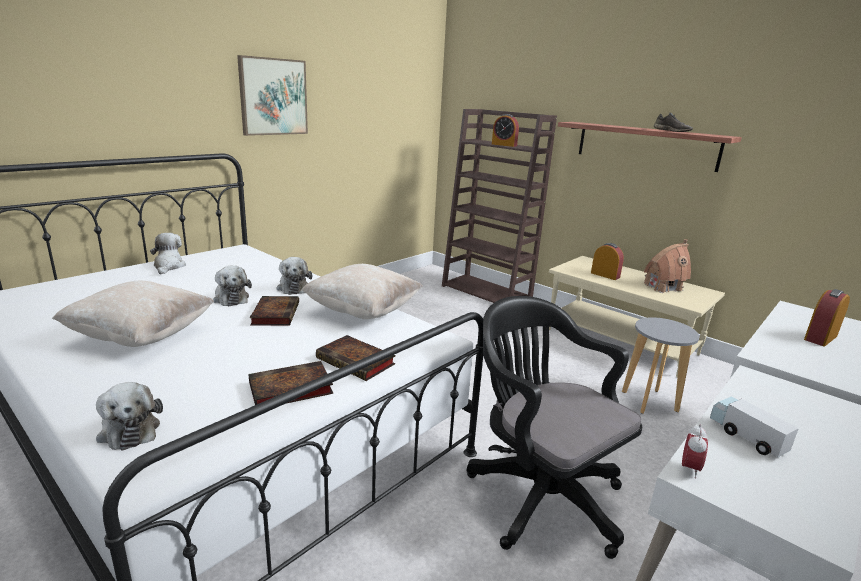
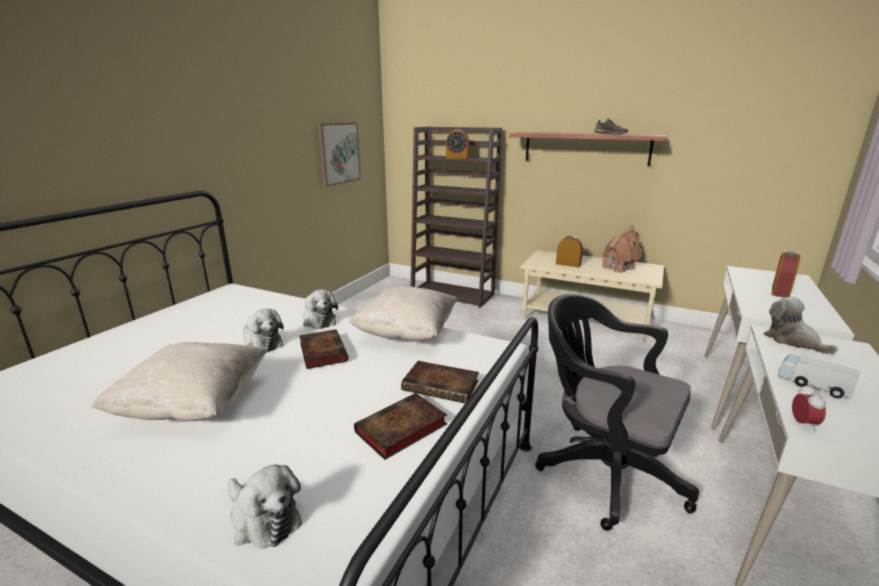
camera: 15 degrees left, 0 degrees up
(168, 266) = (165, 320): plush toy -> plush toy (793, 340)
(273, 97) = (240, 127): picture -> picture (338, 153)
(649, 401) = (636, 367): grey stool -> none

